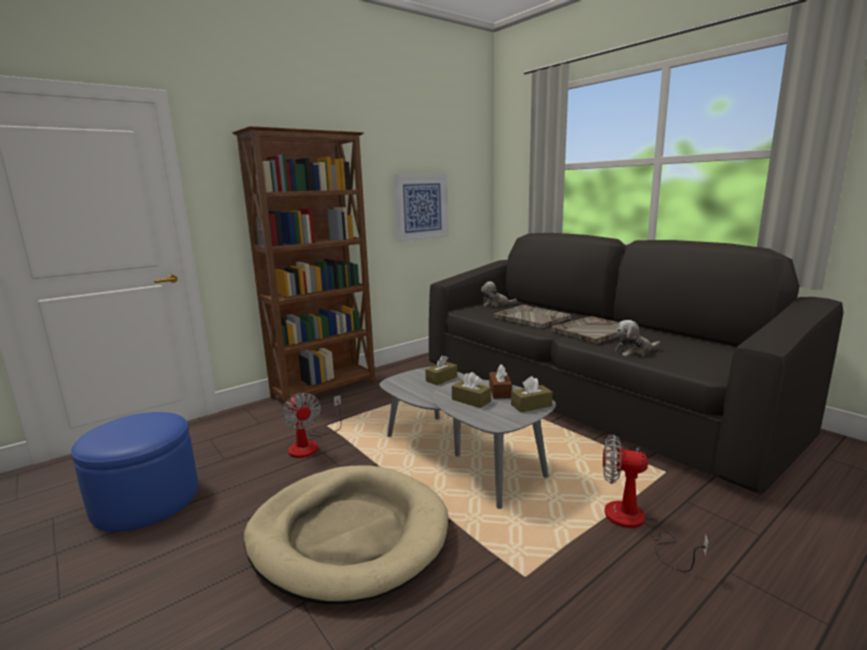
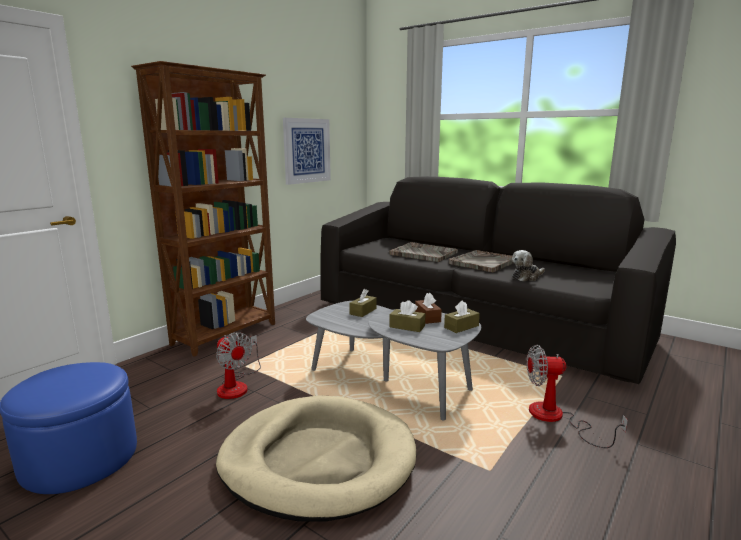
camera: 15 degrees left, 0 degrees up
(496, 304) = (383, 243): plush toy -> none

